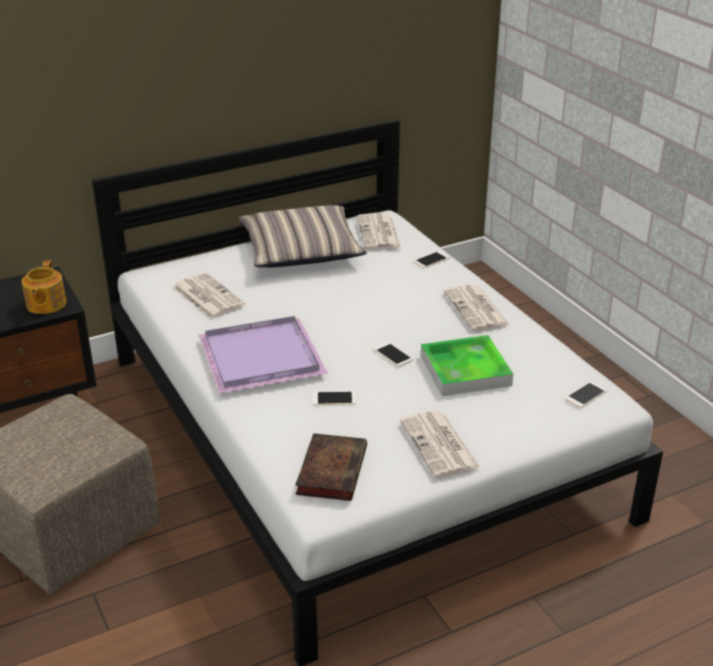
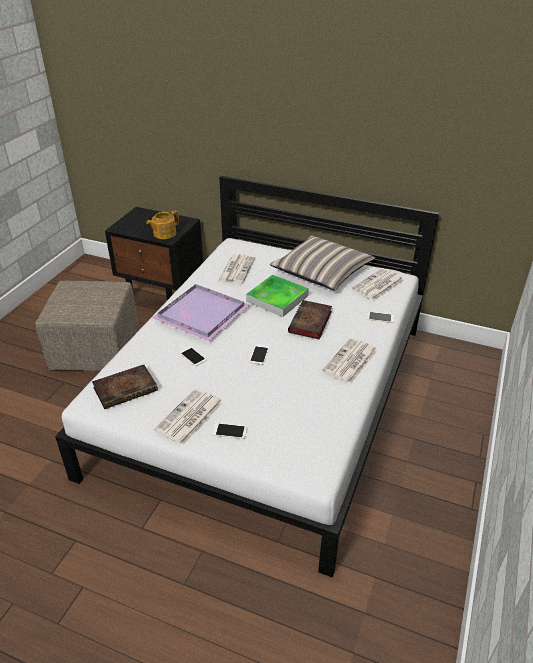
camera: 50 degrees right, 5 degrees up
(385, 299) = (310, 323): none -> book
(465, 370) = (278, 389): tray -> tray (277, 298)
(585, 395) = (312, 455): phone -> phone (229, 431)

